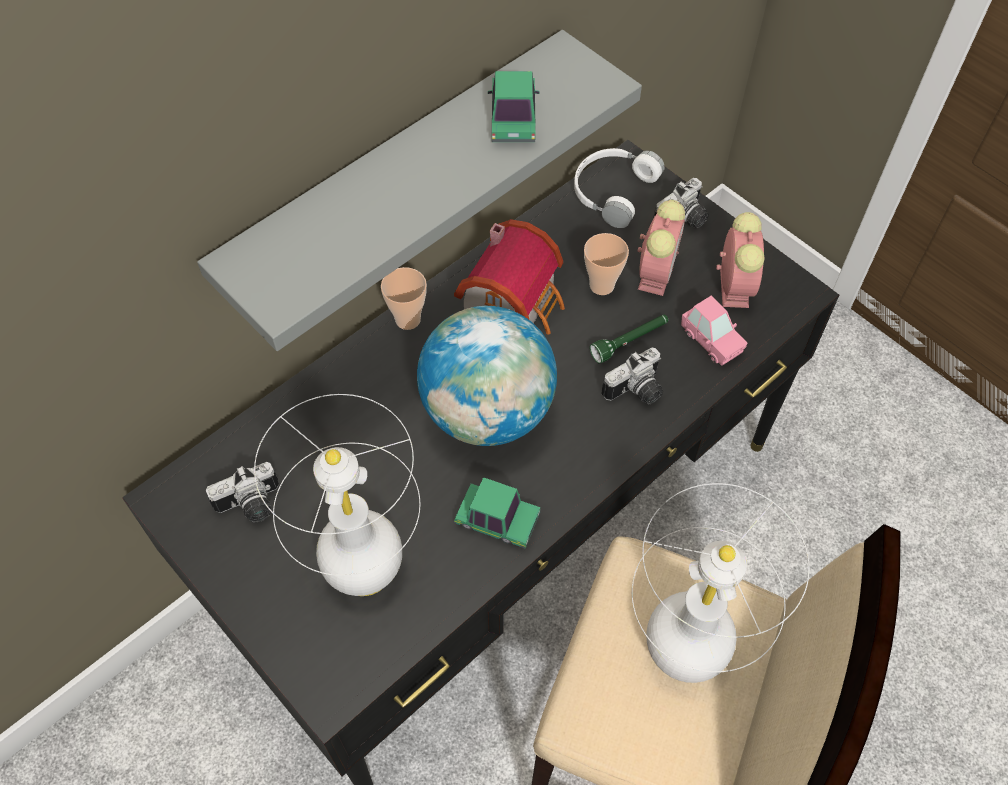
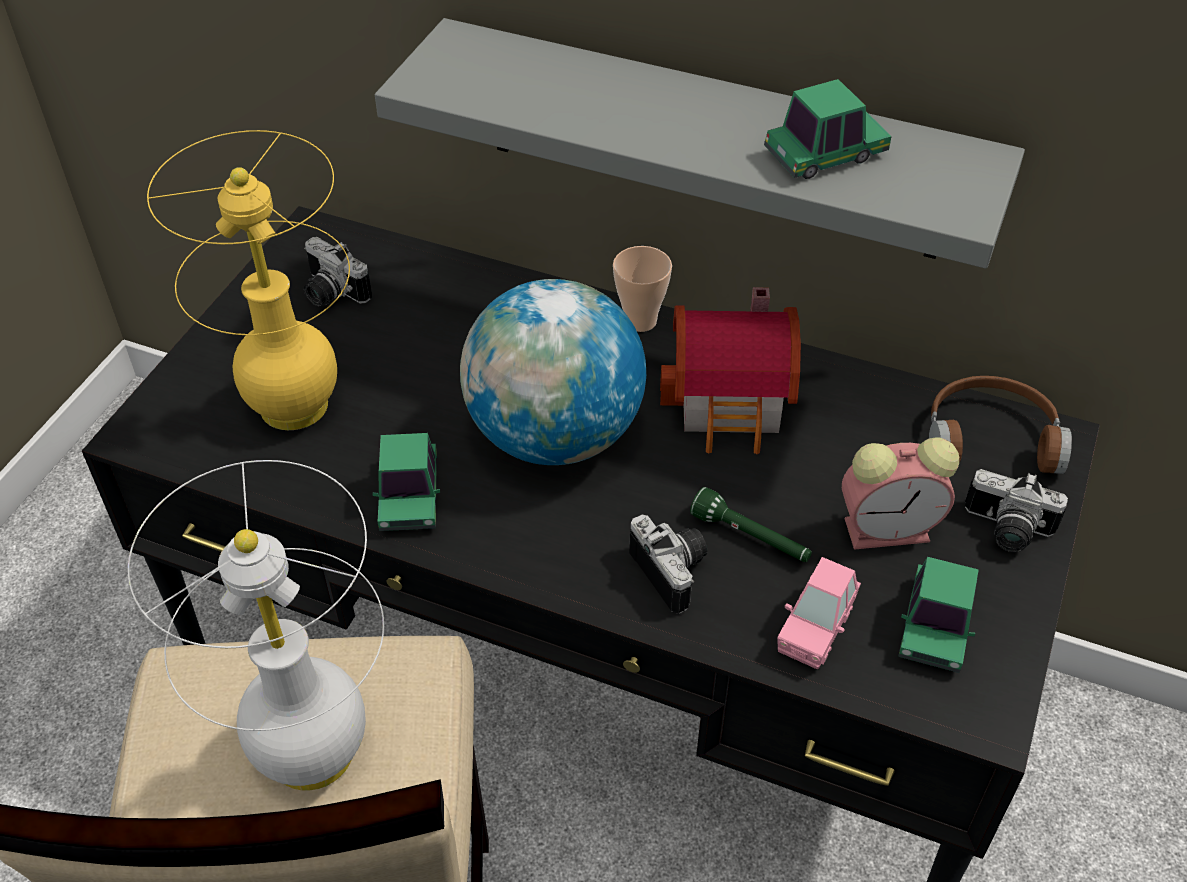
camera: 65 degrees right, 10 degrees down
(364, 568) = (295, 405): white table lamp -> yellow table lamp
(601, 285) = (822, 478): cup -> none
(611, 191) = (990, 437): white headphones -> brown headphones
(637, 392) = (675, 571): camera -> camera turned 150 degrees counterclockwise
(733, 285) = (935, 625): alarm clock -> toy car

